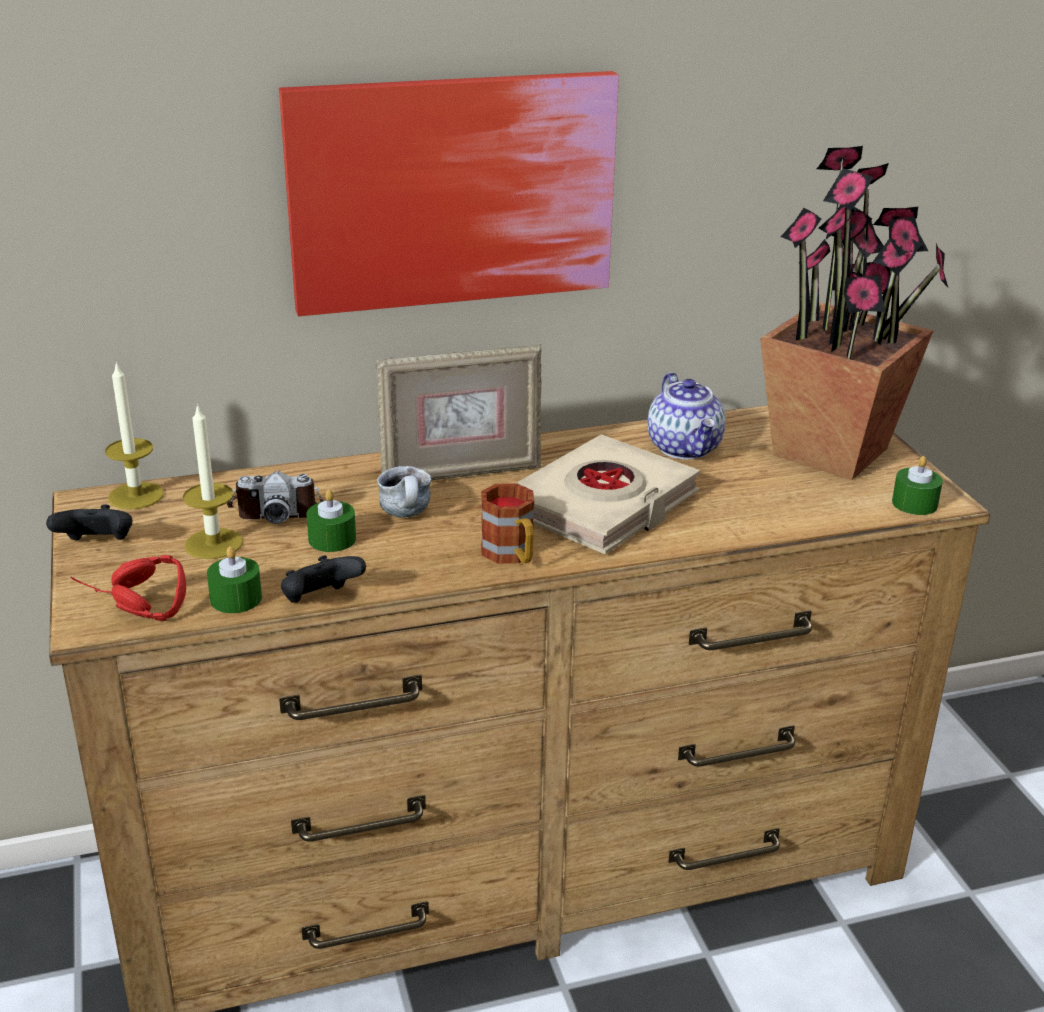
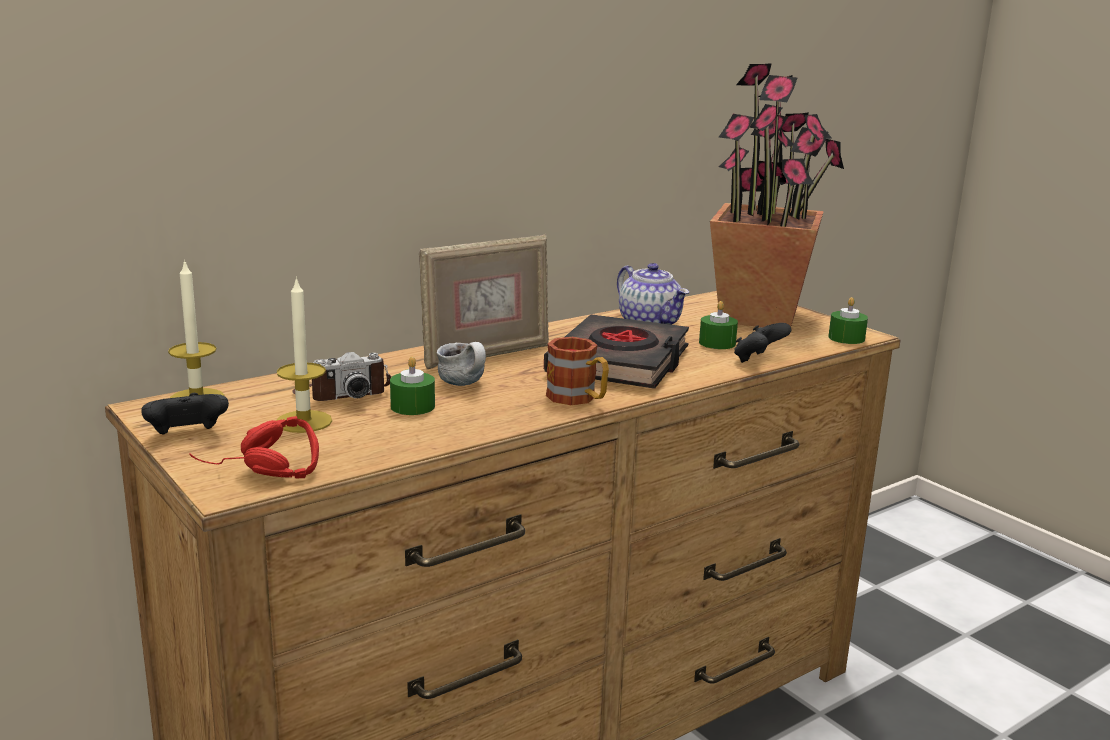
camera: 20 degrees left, 10 degrees down
(236, 598) = (359, 455): green candle -> green candle (717, 343)
(320, 601) = (440, 446): black game controller -> black game controller (758, 360)
(452, 191) = (456, 110): picture -> none
(602, 504) = (620, 362): beige book -> black book

